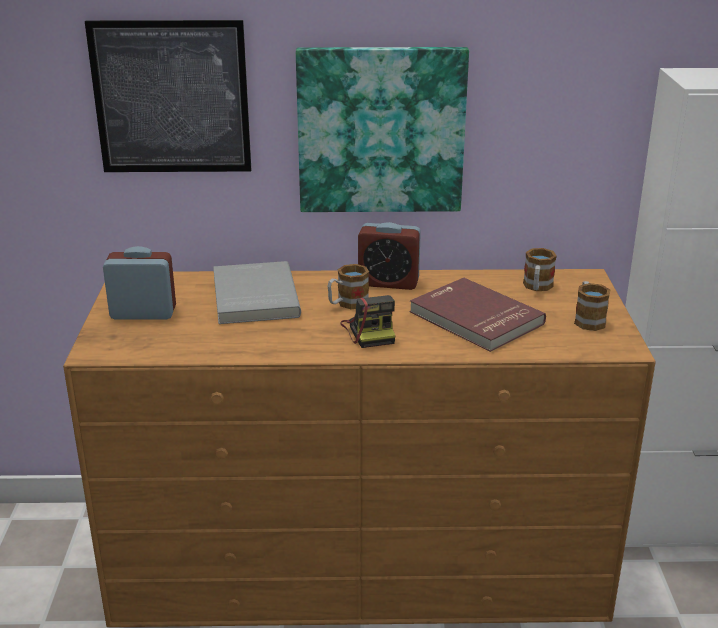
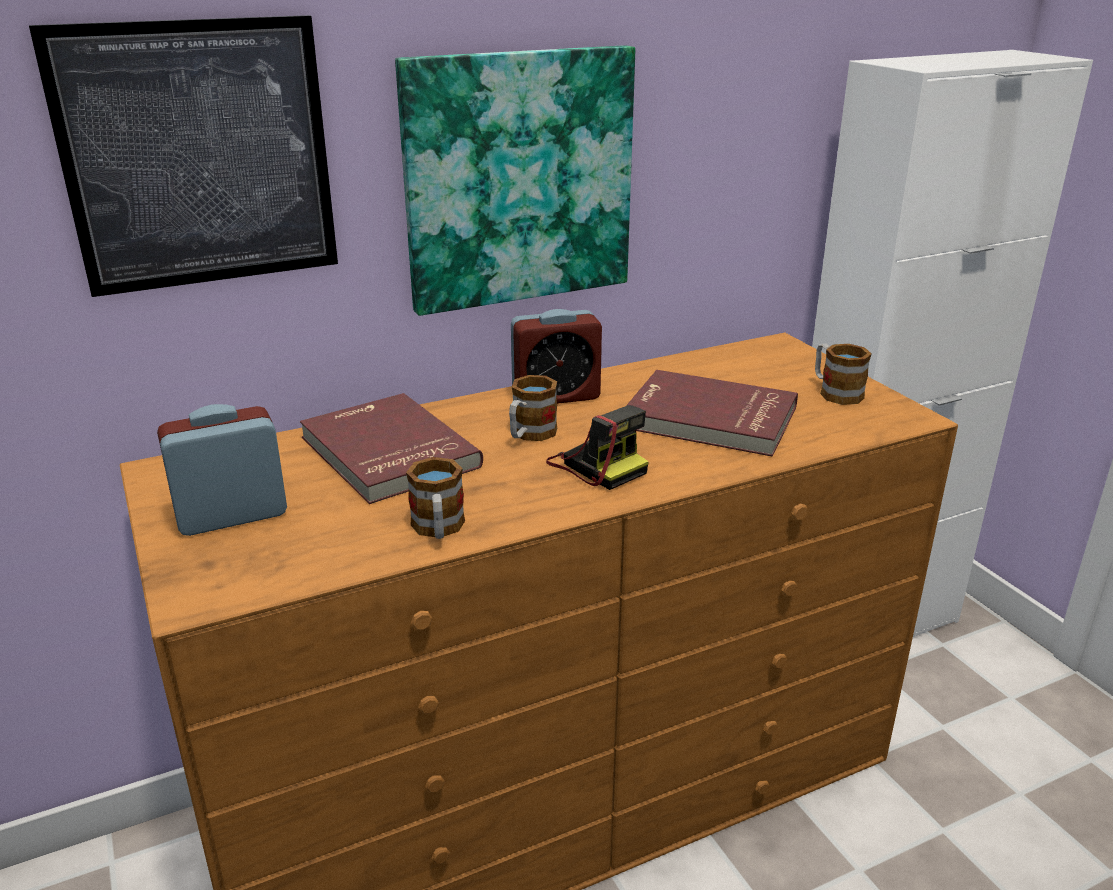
camera: 25 degrees left, 0 degrees up
(253, 297) = (386, 453): grey book -> red book
(537, 287) = (739, 367): mug -> mug (438, 529)

